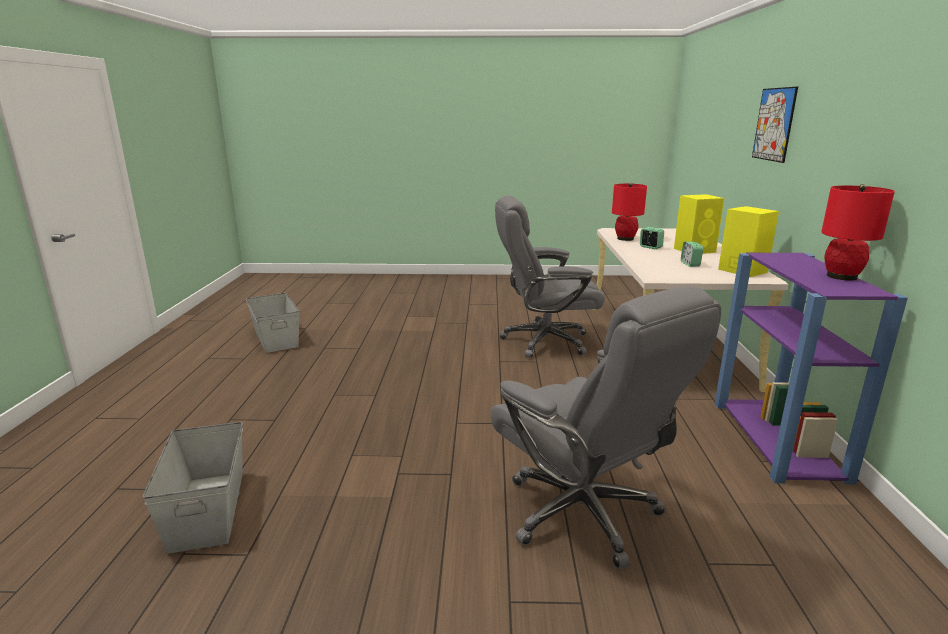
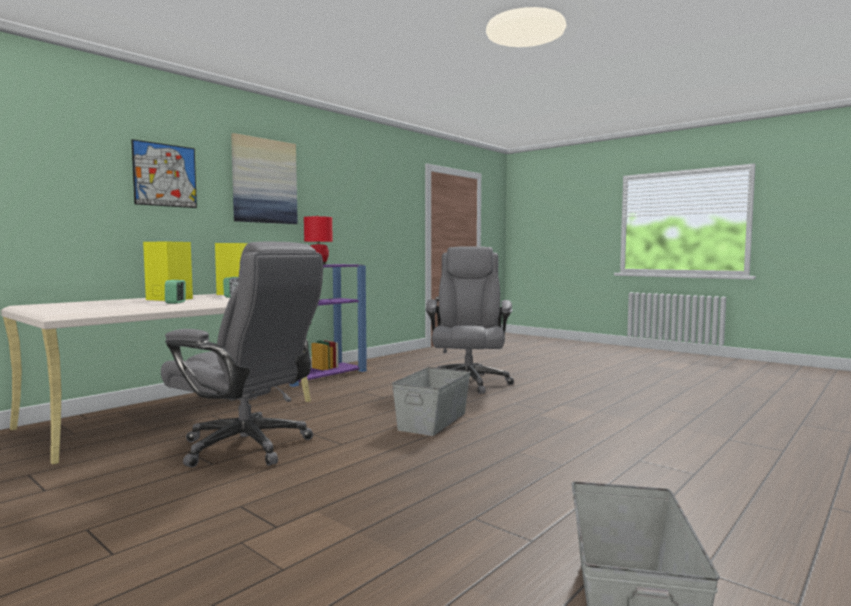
camera: 140 degrees left, 15 degrees down
(207, 509) = (691, 425): grey storage box -> grey storage box (433, 421)
(625, 239) = (135, 307): red table lamp -> none
(851, 121) = (264, 181): none -> picture

